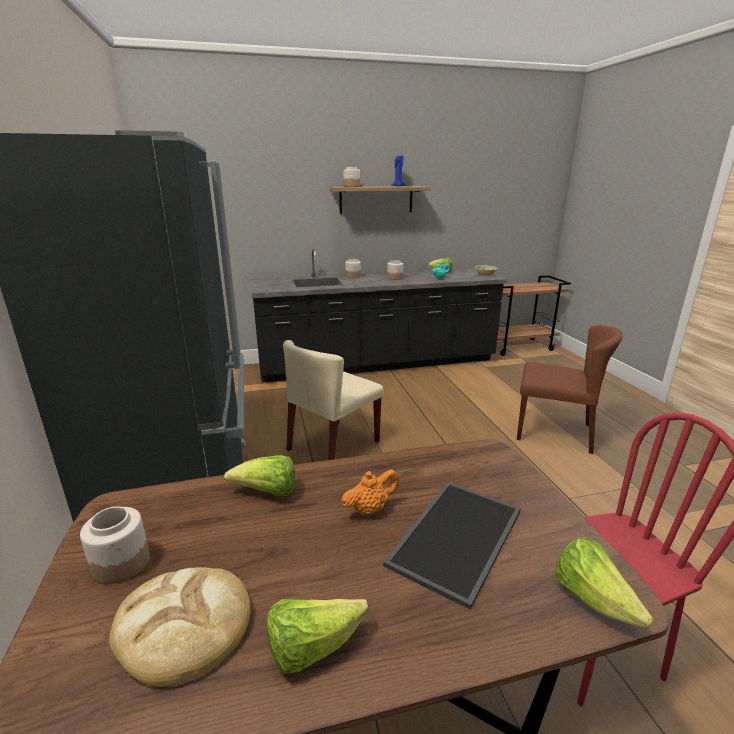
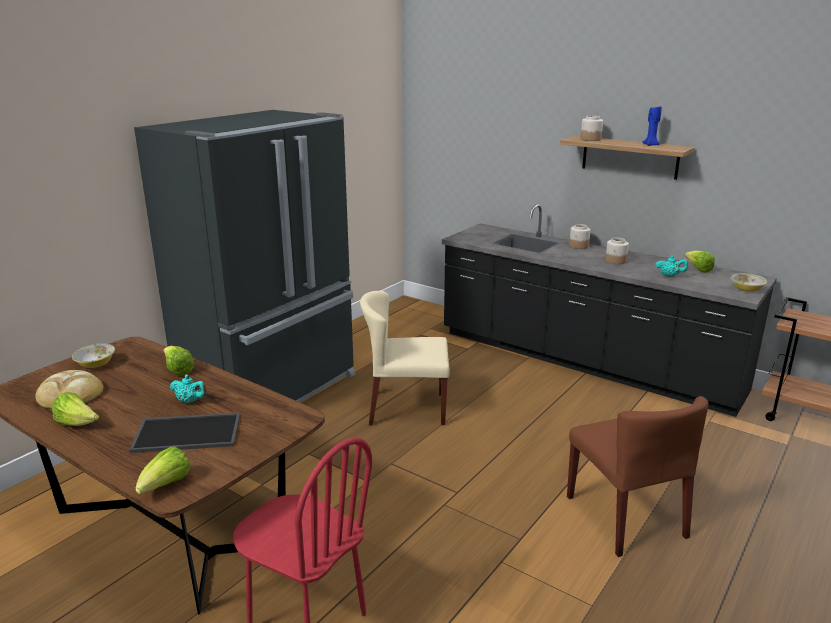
camera: 50 degrees right, 0 degrees up
(122, 562) = (96, 364): jar -> bowl
(370, 509) = (190, 401): orange teapot -> turquoise teapot

